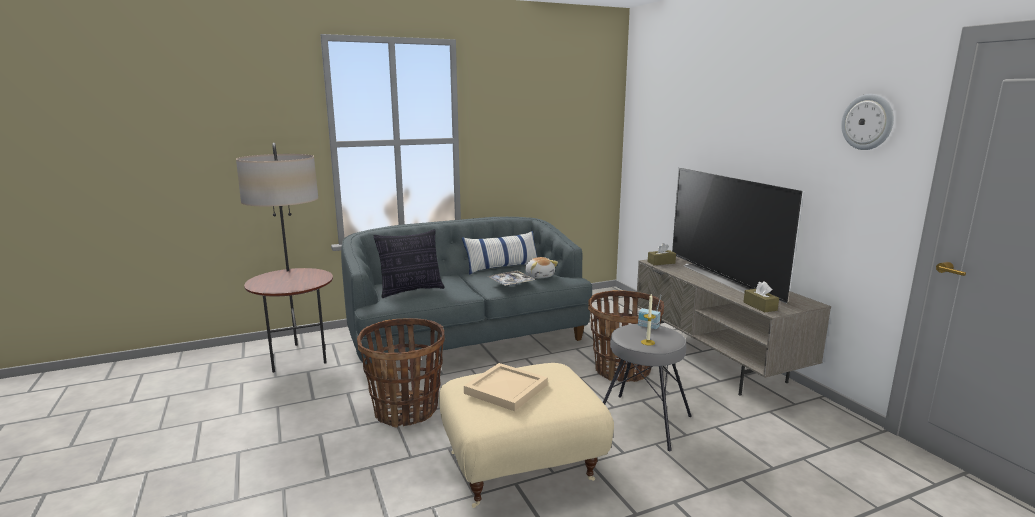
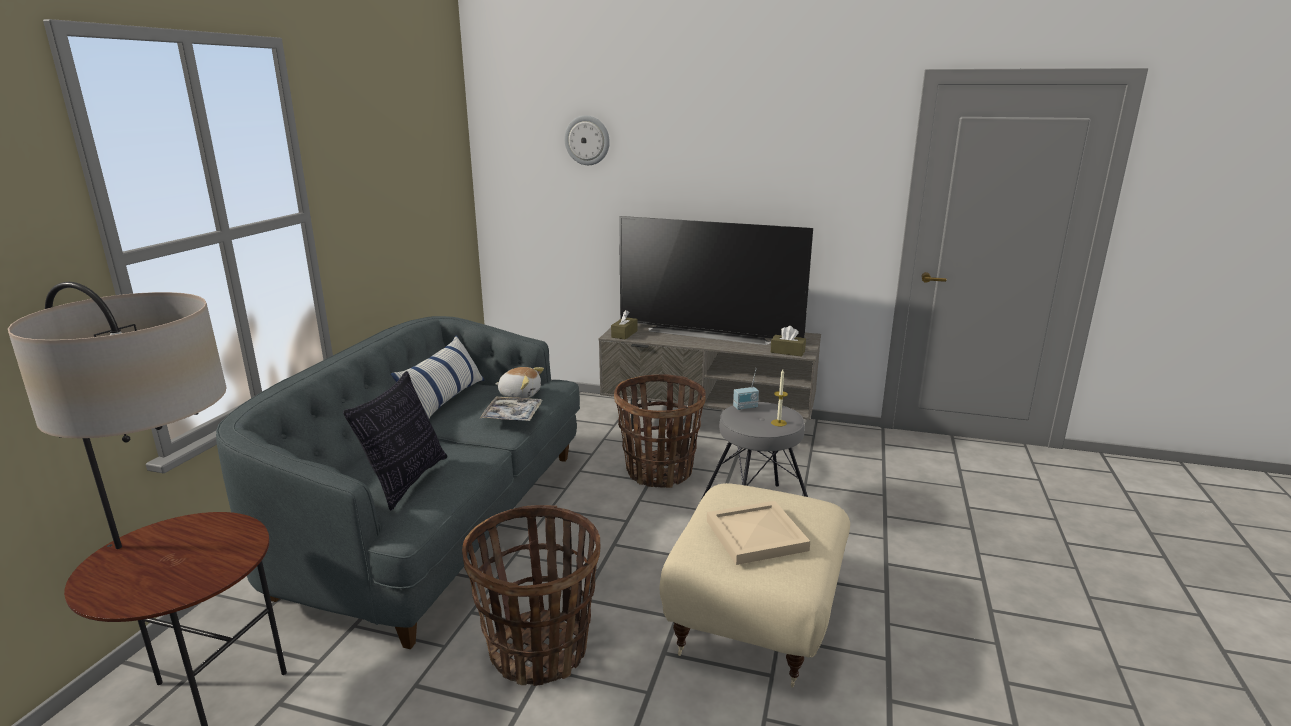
camera: 50 degrees left, 5 degrees up
(867, 122) = (841, 154): wall clock -> wall clock (587, 140)

